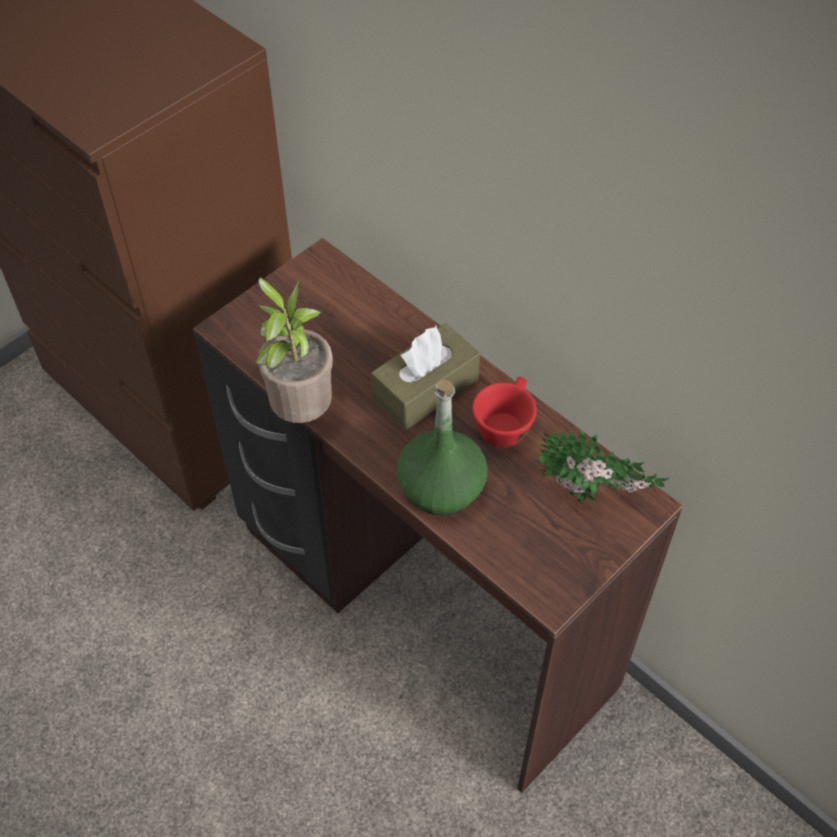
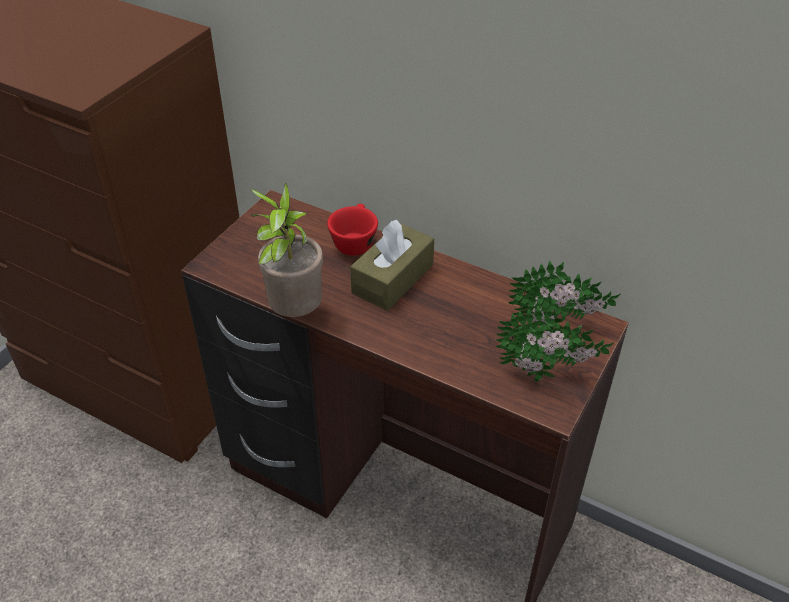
camera: 15 degrees left, 10 degrees down
(441, 487) = (432, 346): green bottle -> none
(504, 423) = (466, 291): red cup -> red cup (354, 241)
(558, 555) = (547, 377): none -> potted plant

